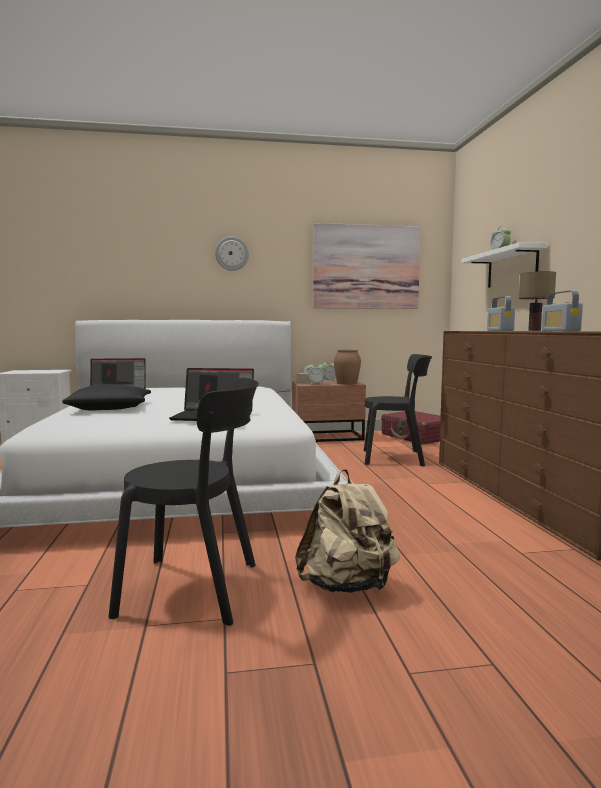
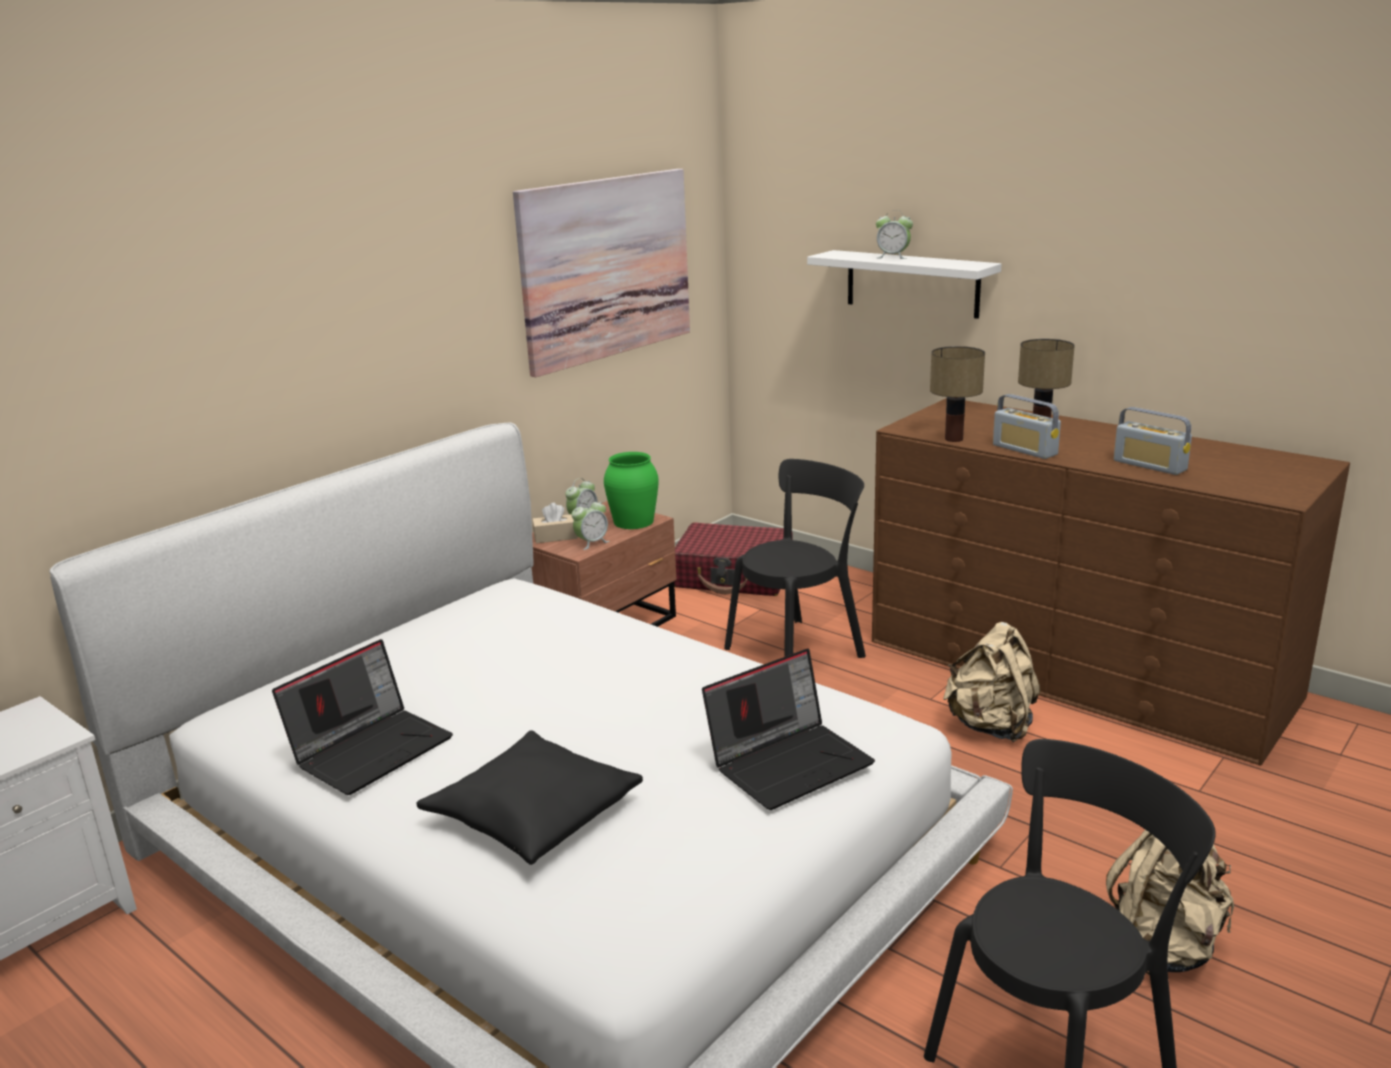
camera: 40 degrees left, 15 degrees up
(232, 253) = (366, 292): wall clock -> none
(346, 383) = (633, 521): brown vase -> green vase
(439, 498) = (991, 726): none -> beige backpack
(473, 330) = (955, 439): none -> table lamp

